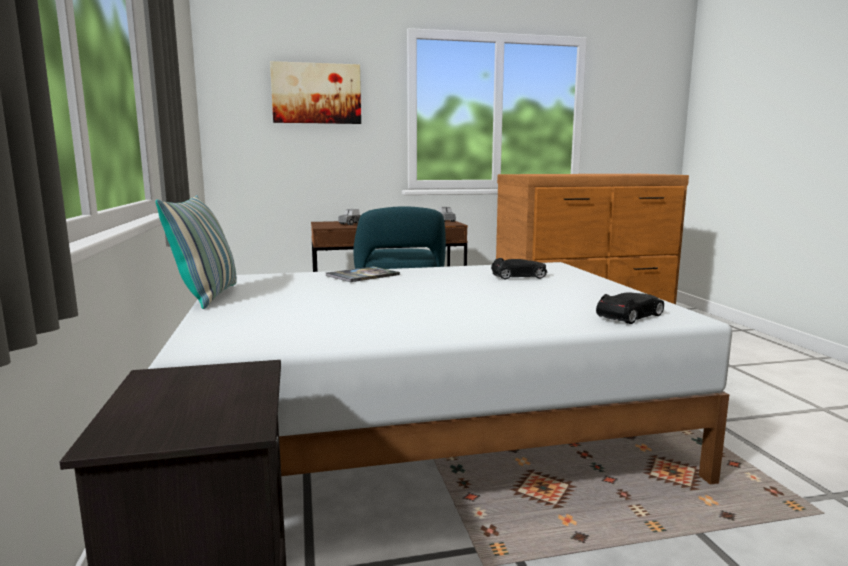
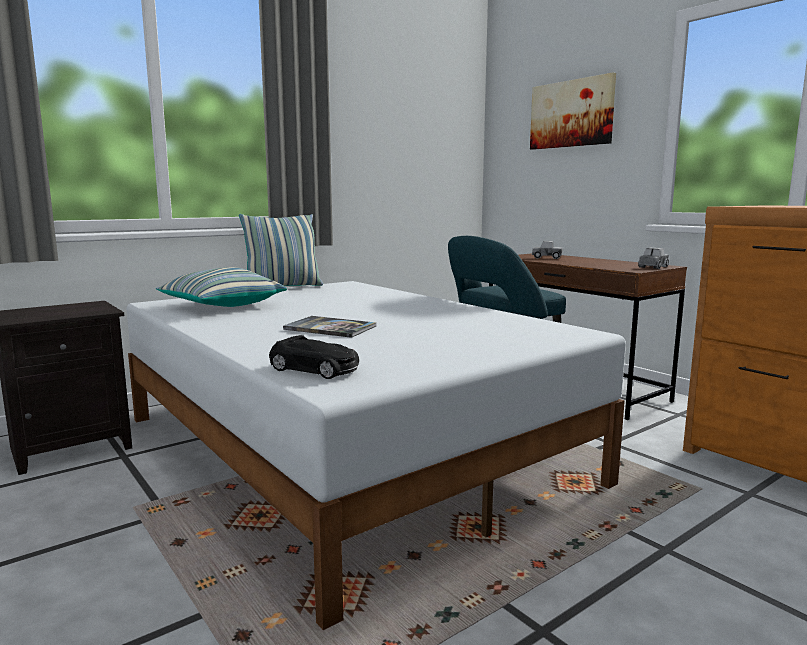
camera: 65 degrees right, 0 degrees up
(295, 323) = (222, 306): none -> pillow
(362, 275) = (399, 298): book -> book (330, 328)
(519, 276) = (477, 328): black toy car -> none

